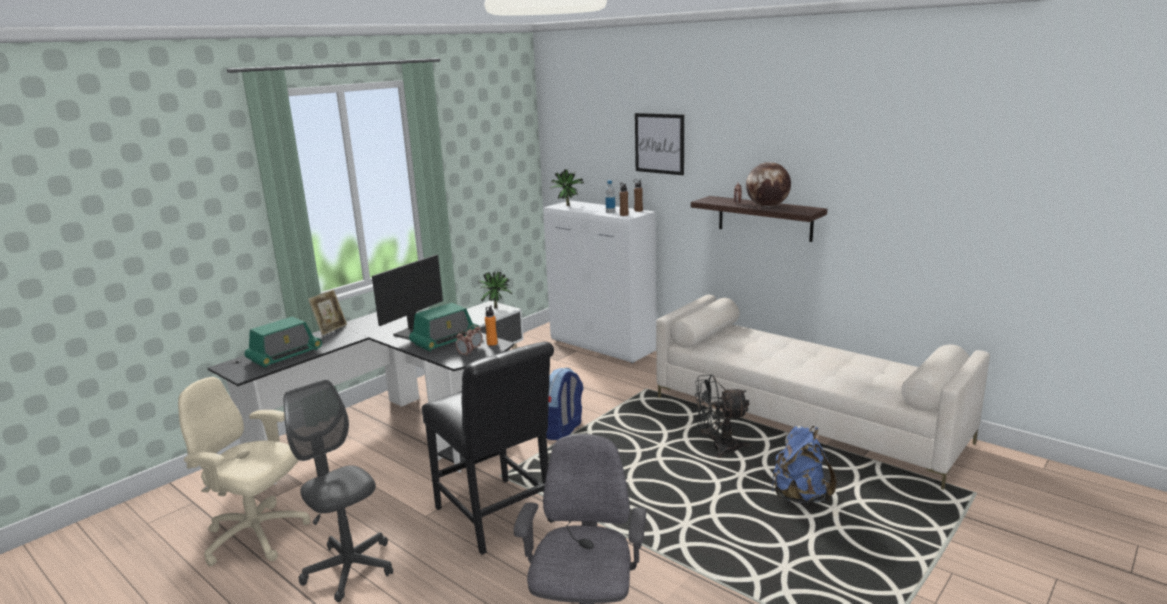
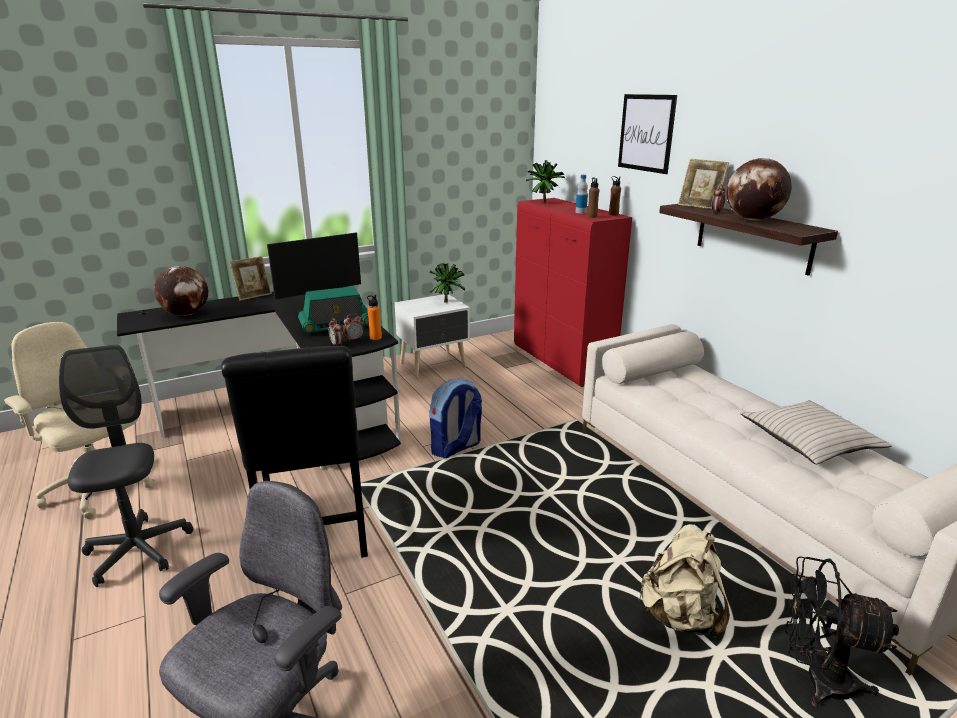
camera: 20 degrees right, 5 degrees up
(285, 355) = (187, 314): radio -> globe
(603, 346) = (562, 362): white cabinet -> red cabinet
(718, 448) = (613, 515): black fan -> black fan (815, 678)
(719, 199) = (699, 206): none -> picture frame
(799, 496) = (680, 616): blue backpack -> beige backpack
(840, 360) = (809, 441): none -> beige pillow

